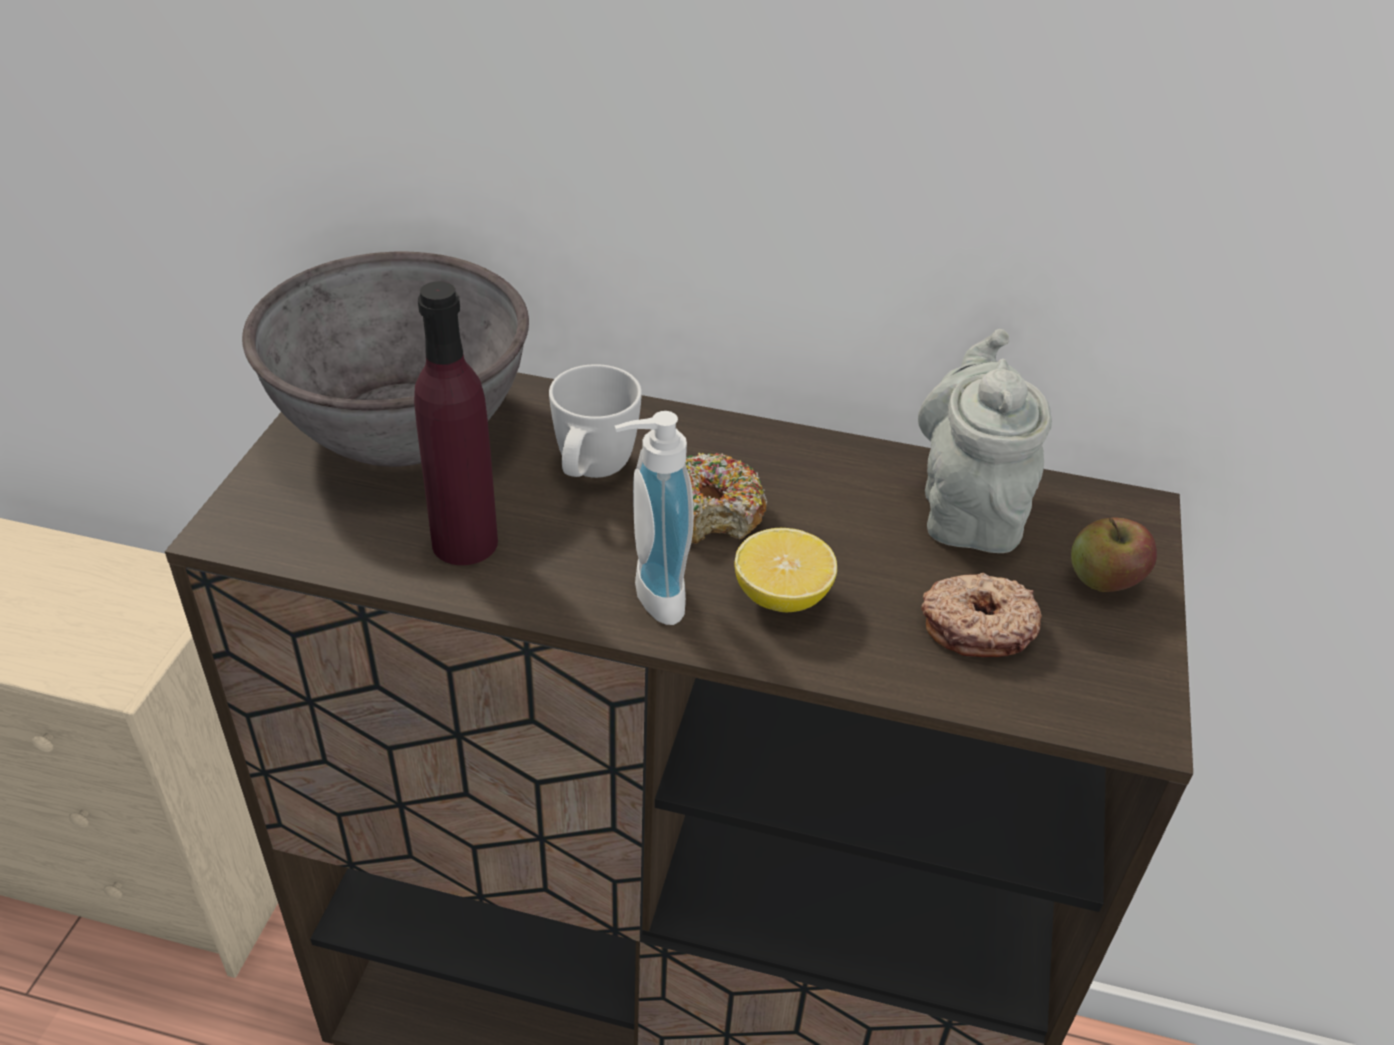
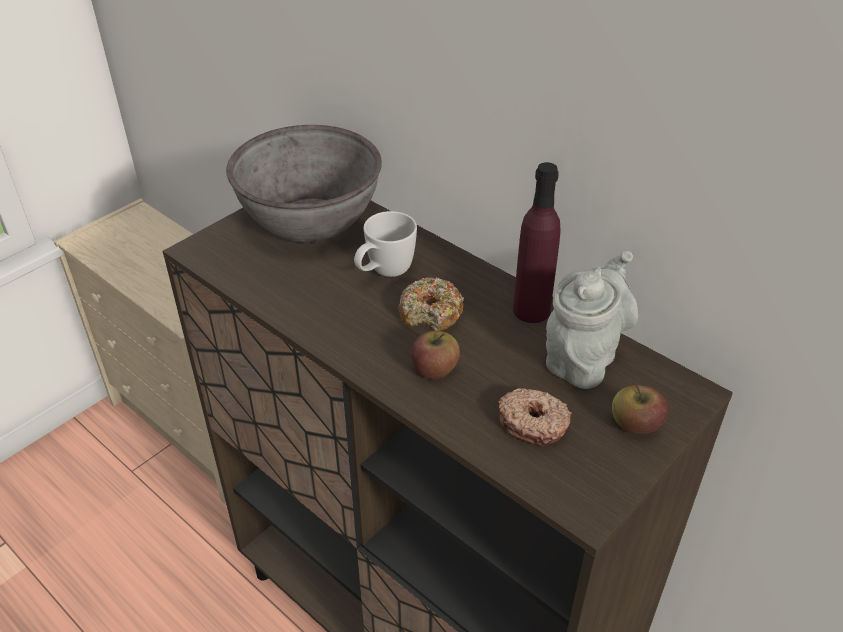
camera: 30 degrees right, 0 degrees up
(465, 543) = (296, 289): purple bottle -> purple bottle (531, 310)
(649, 596) = (365, 345): soap dispenser -> none
(782, 596) = (435, 369): lemon -> apple

